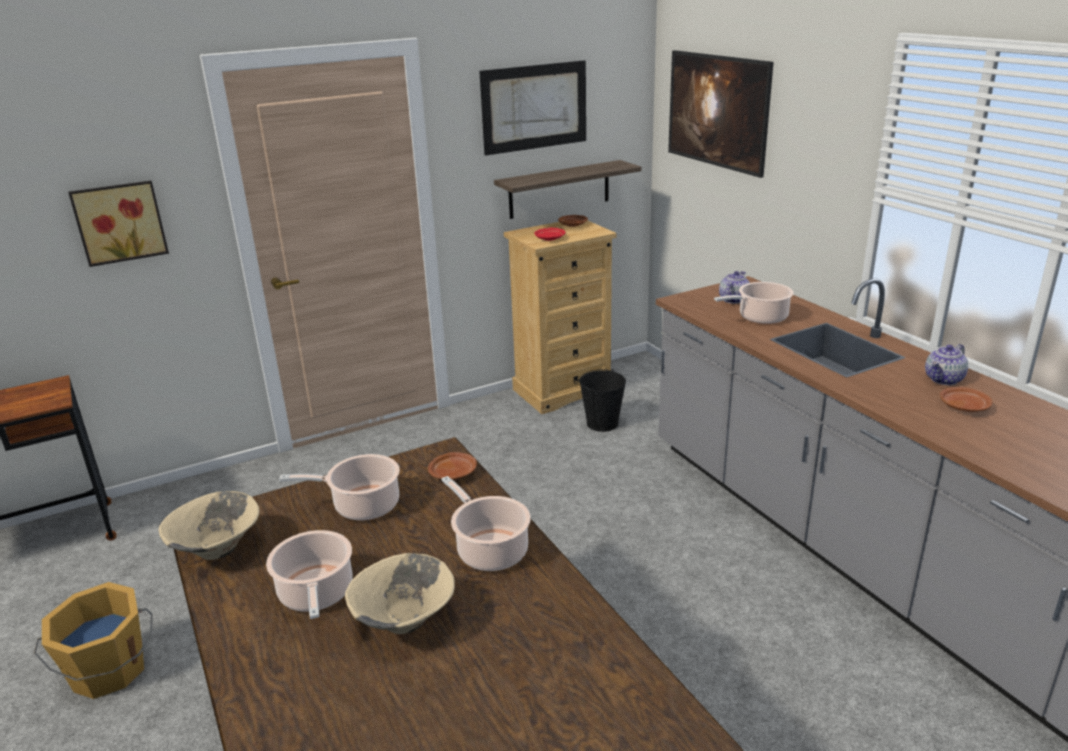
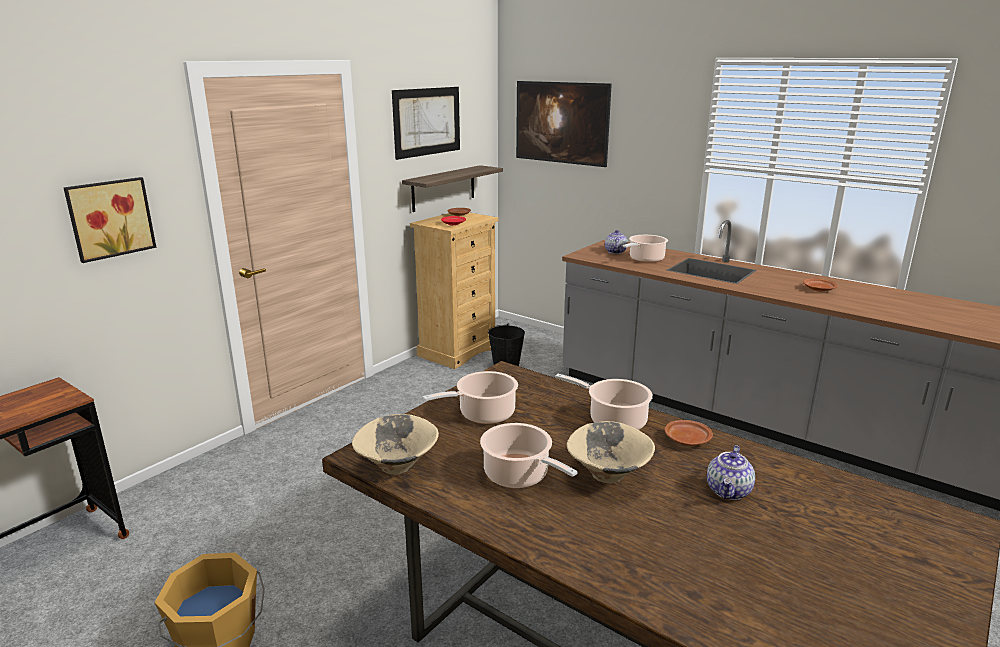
camera: 25 degrees left, 5 degrees down
(453, 473) = (529, 382): brown plate -> brown plate (687, 440)
(944, 379) = (791, 278): teapot -> teapot (729, 491)

